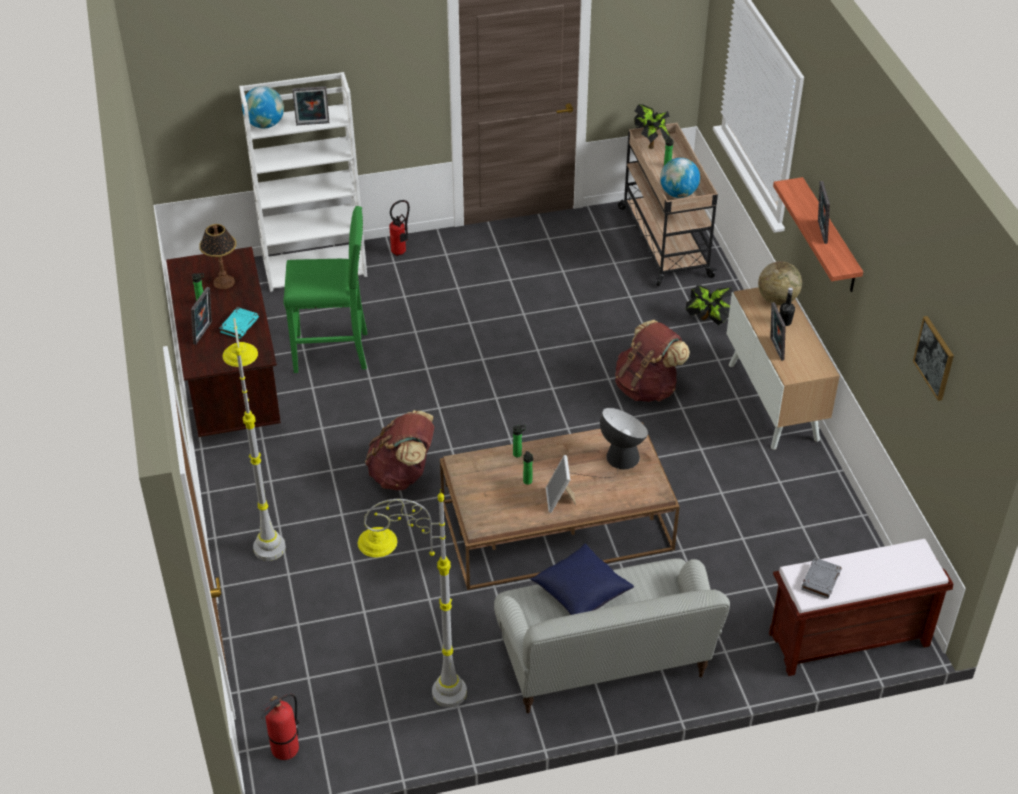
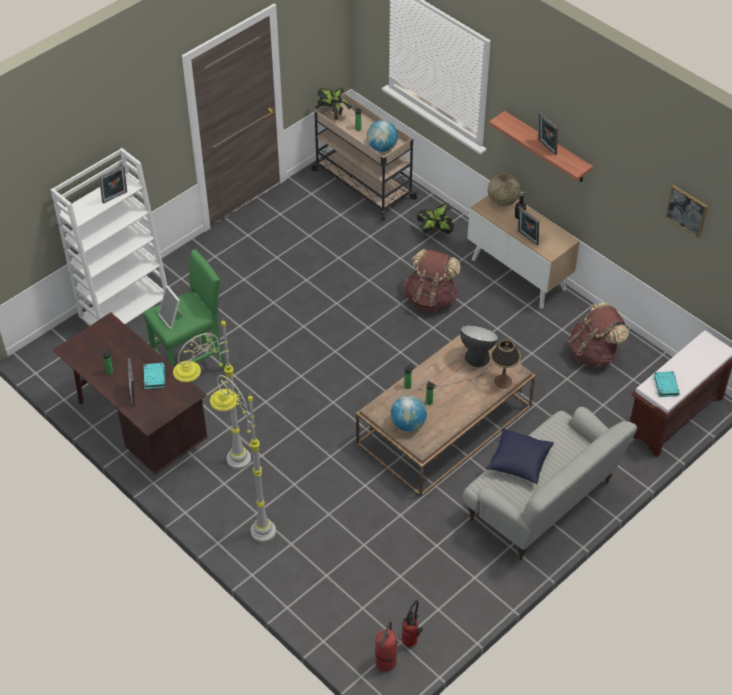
camera: 30 degrees left, 5 degrees up
(223, 282) = (113, 349): table lamp -> table lamp (502, 381)
(265, 124) = (78, 212): globe -> globe (408, 424)
(401, 252) = (180, 268): fire extinguisher -> fire extinguisher (411, 640)
(403, 474) = (314, 436): brown backpack -> brown backpack (593, 353)
(419, 693) = (443, 581): grey floor lamp -> grey floor lamp (220, 469)
(559, 500) = (460, 406): picture frame -> picture frame (172, 318)
(820, 580) = (665, 385): grey book -> turquoise book

